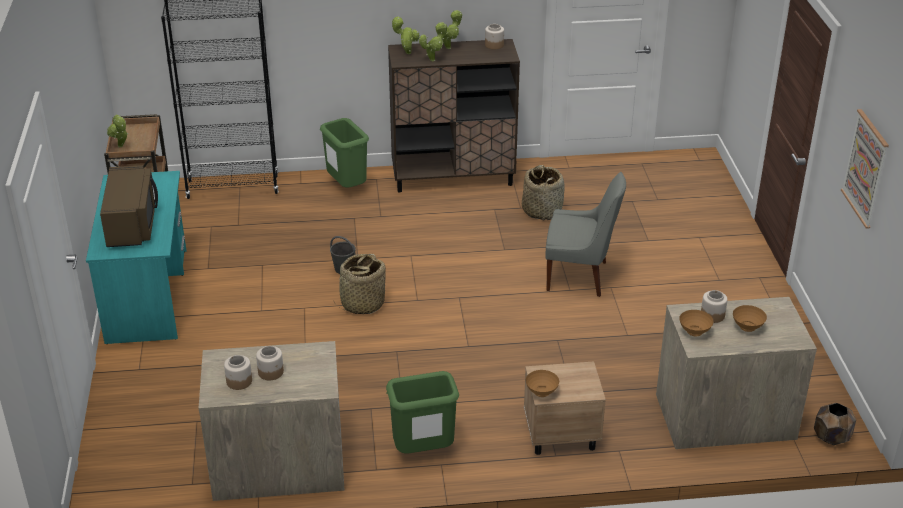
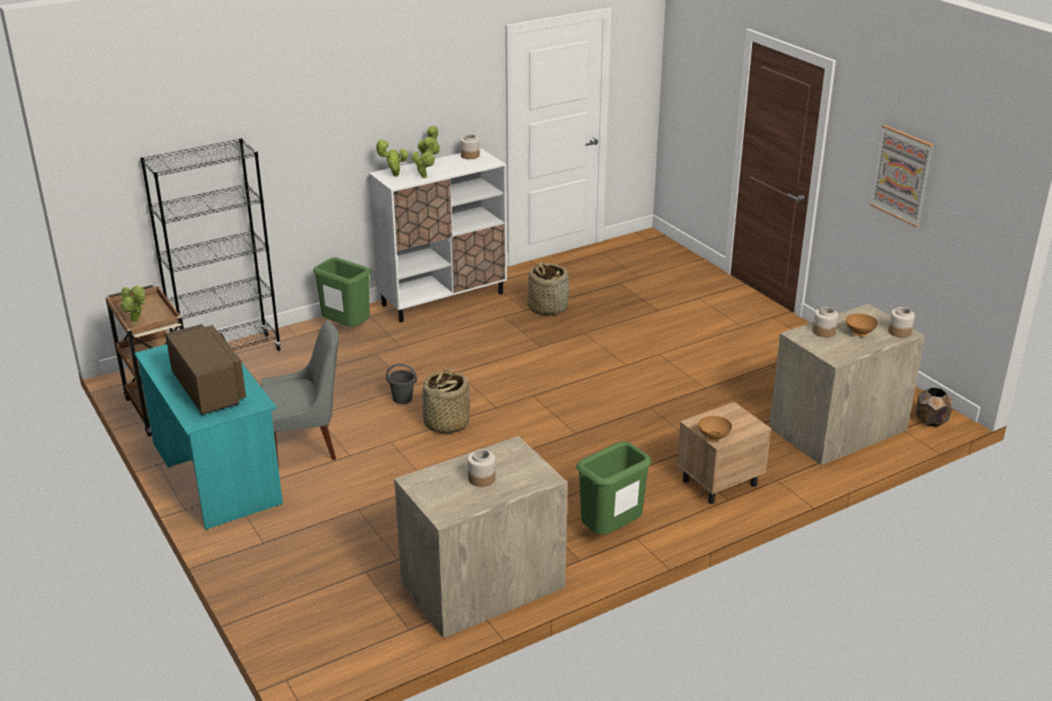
camera: 25 degrees left, 5 degrees down
(239, 381) = (457, 495): jar -> jar (899, 332)
(453, 177) = (443, 299): brown cabinet -> white cabinet
(580, 276) = (625, 352): grey chair -> grey chair (306, 445)
(694, 332) = (822, 348): brown bowl -> none

